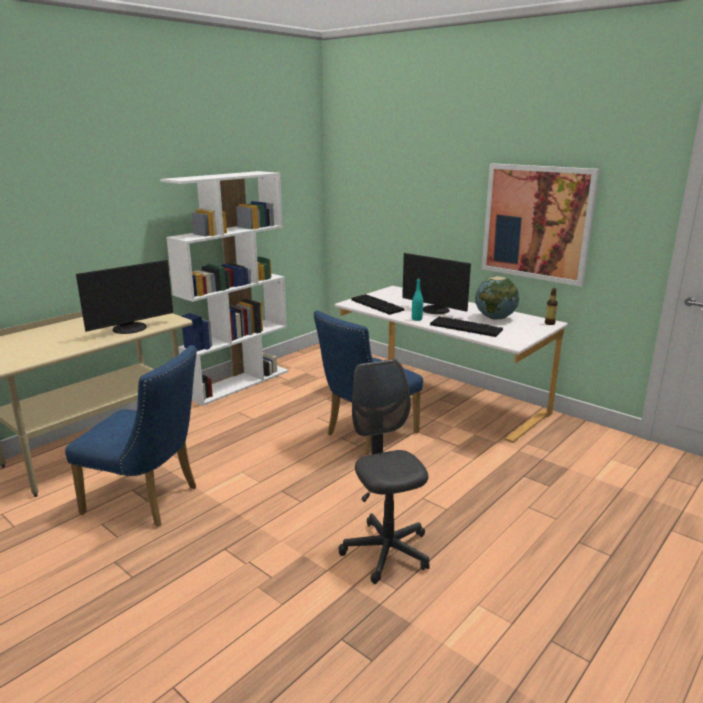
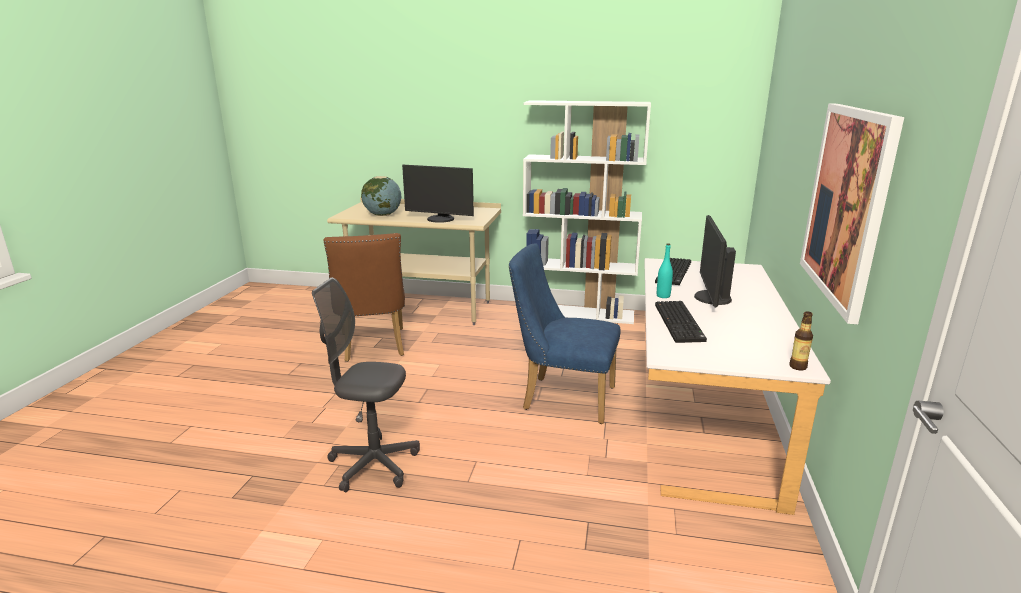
camera: 60 degrees right, 0 degrees up
(148, 501) = (373, 347): blue chair -> brown chair
(386, 552) = (373, 465): grey office chair -> grey office chair turned 120 degrees counterclockwise
(495, 318) = (749, 331): globe -> globe (382, 215)

